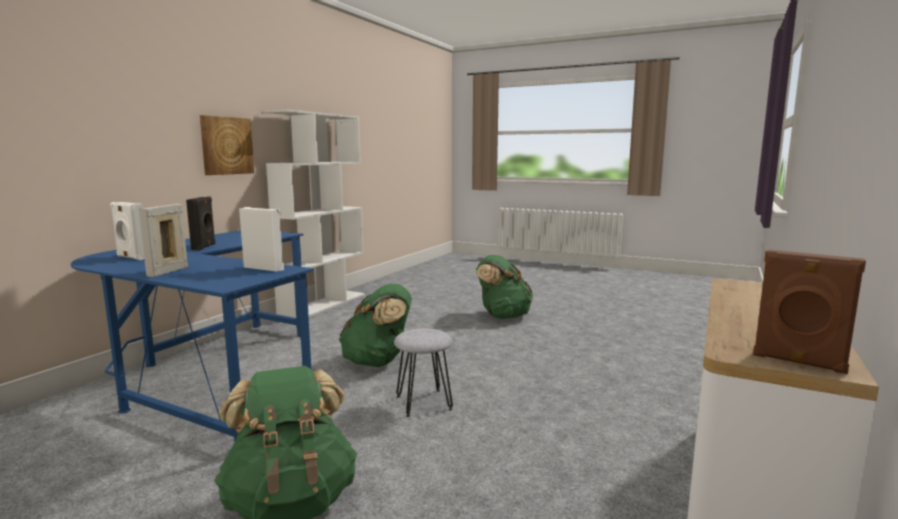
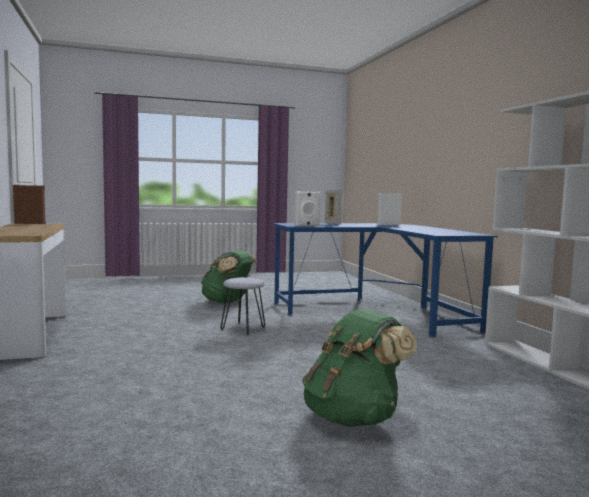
camera: 135 degrees right, 5 degrees down
(204, 247) = (403, 228): black speaker -> none
(226, 145) = (497, 154): picture -> none
(378, 361) = (326, 337): green backpack -> none

